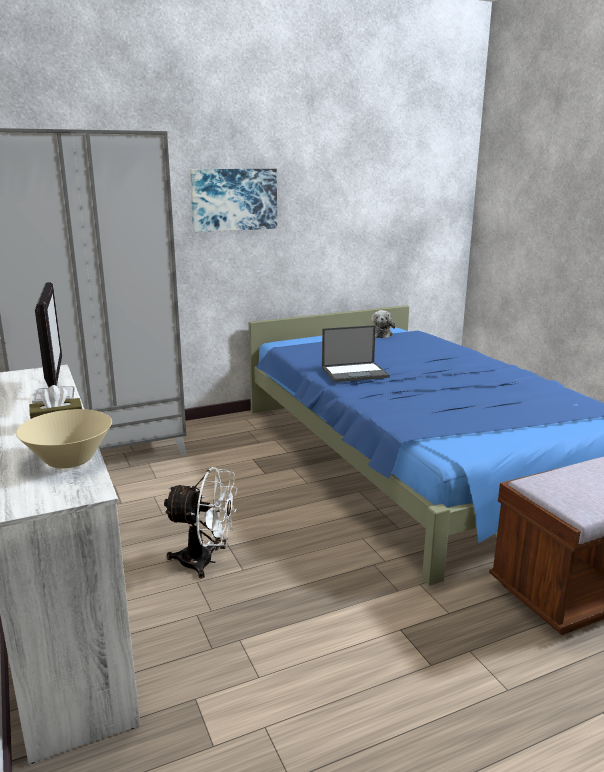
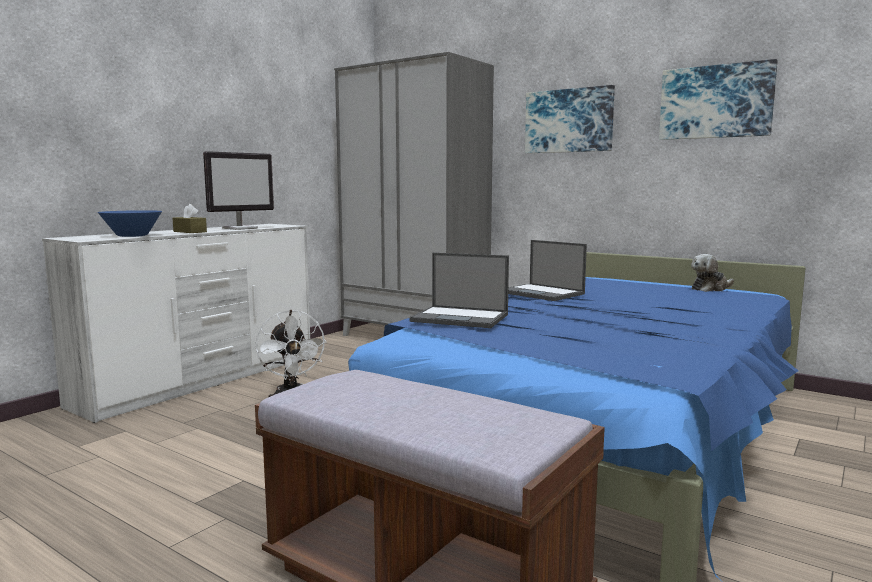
camera: 60 degrees right, 10 degrees down
(69, 460) = (132, 236): beige bowl -> blue bowl
(350, 188) = (715, 102): none -> picture
(424, 415) = (461, 318): none -> laptop

